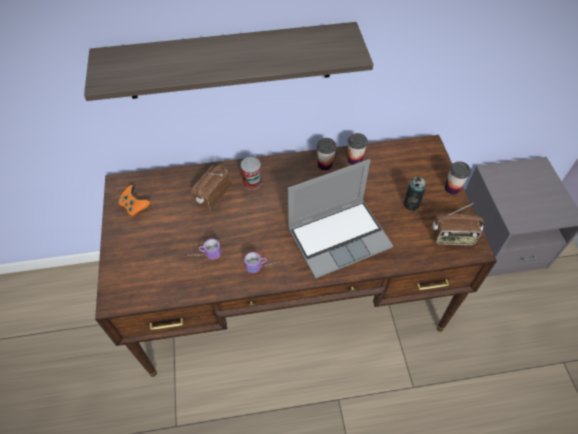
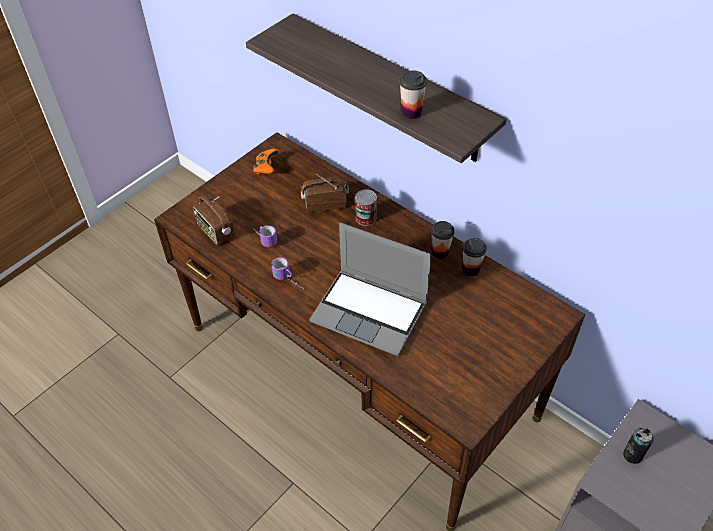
camera: 50 degrees right, 5 degrees down
(411, 204) = (466, 343): can -> can (632, 455)
(452, 188) = (523, 364): cup -> cup (411, 112)
(452, 237) = (461, 398): radio -> radio (215, 231)

